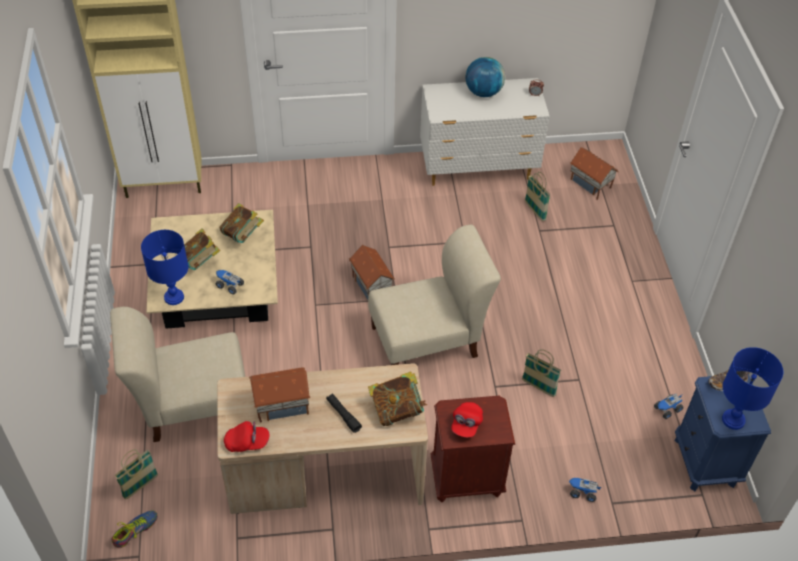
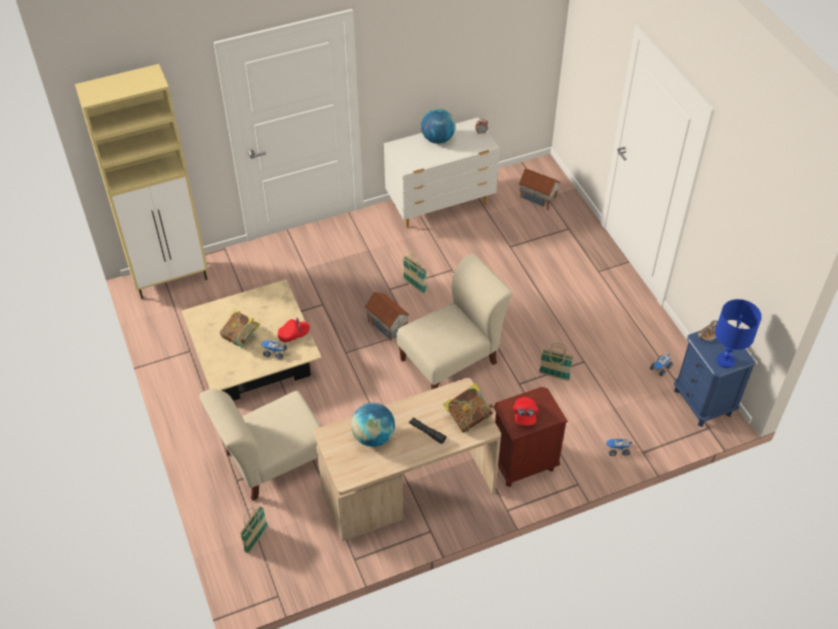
camera: 15 degrees left, 0 degrees up
(135, 530) = (266, 576): shoe -> none
(173, 297) = (230, 374): blue table lamp -> none
(243, 235) = (268, 307): book -> none
(247, 442) = (358, 474): red cap -> red cap (294, 335)
(281, 404) = (373, 437): toy house -> globe
(535, 211) = (500, 231): basket -> basket (414, 286)

